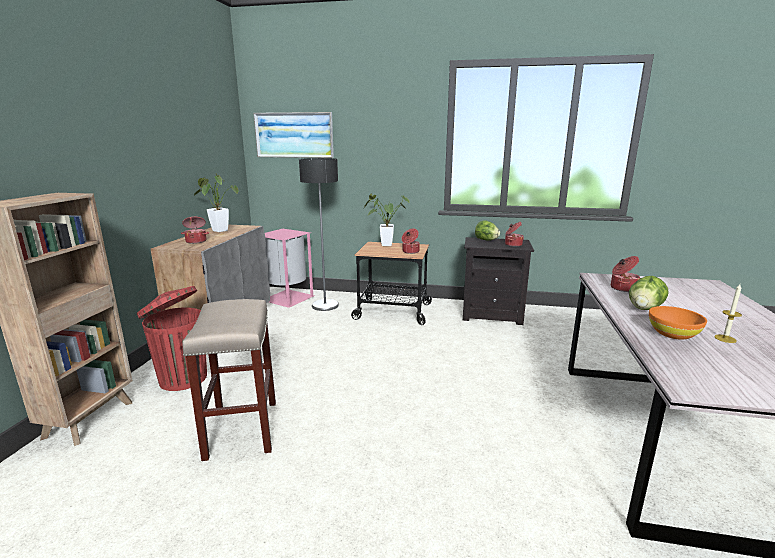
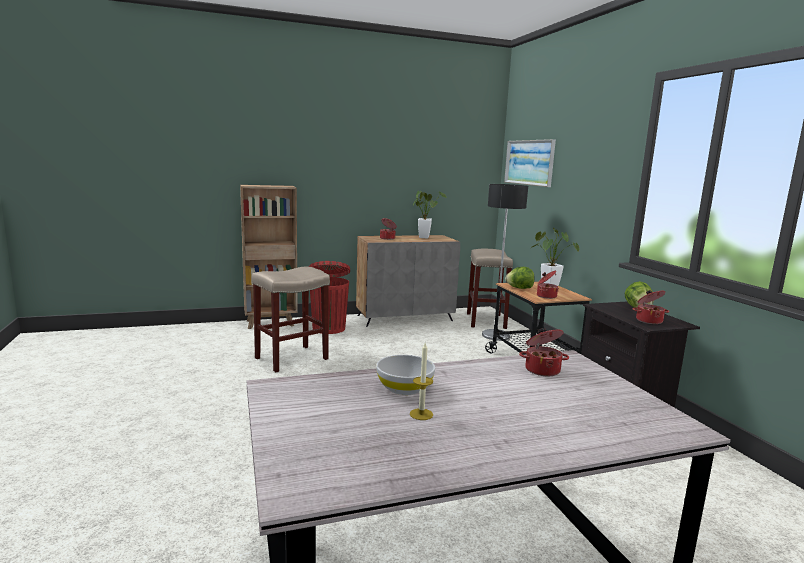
camera: 60 degrees right, 5 degrees down
(289, 298) = (486, 321): pink trash can -> beige stool
(644, 308) = (475, 378): lettuce -> lettuce (519, 288)
(673, 334) = (404, 388): orange bowl -> white bowl

